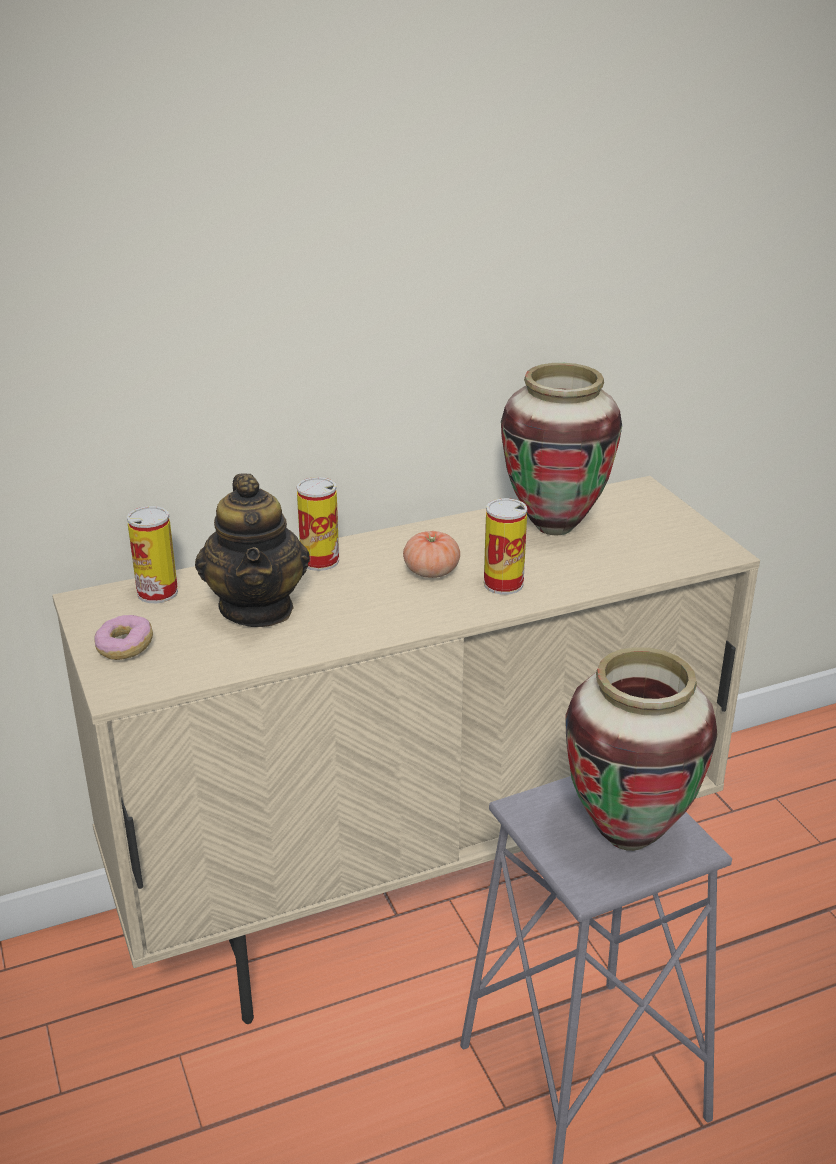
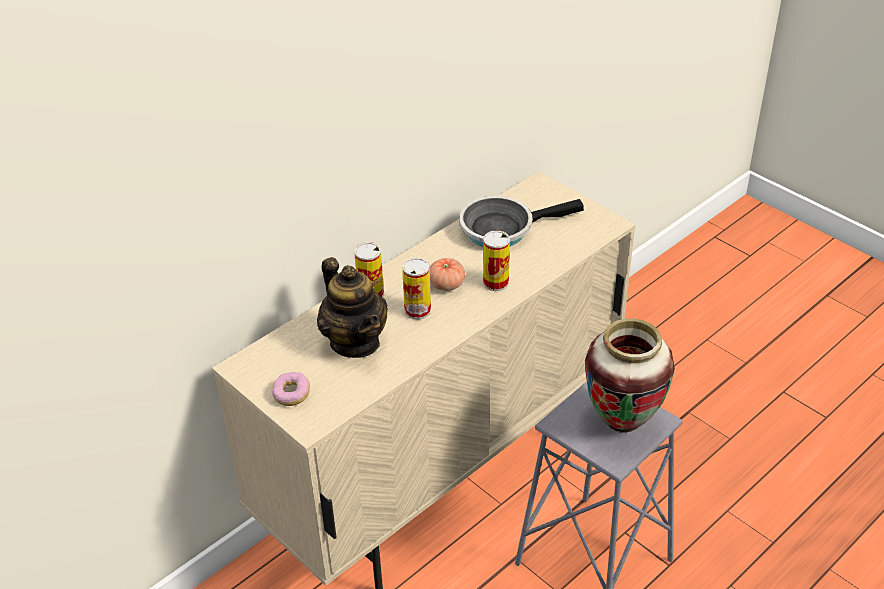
camera: 20 degrees left, 10 degrees up
(157, 592) = (282, 347): can -> can (417, 310)
(555, 526) = (502, 228): vase -> frying pan

